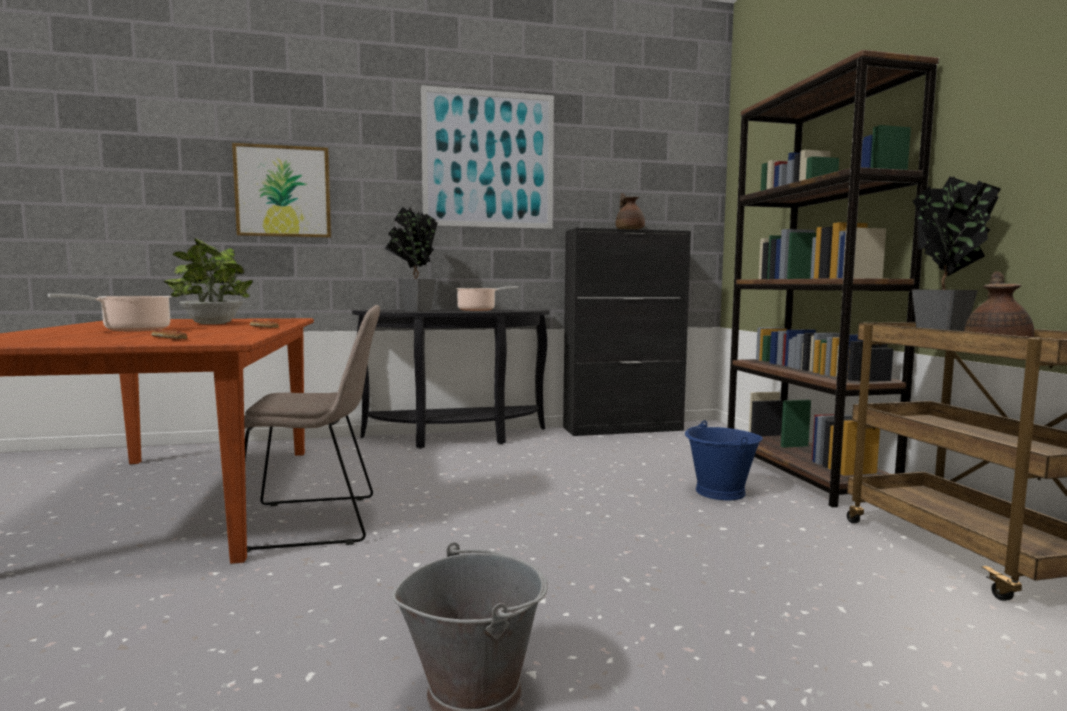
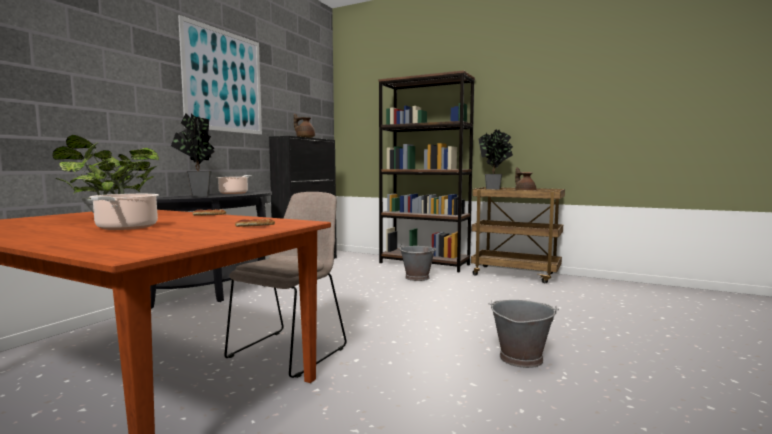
camera: 50 degrees left, 0 degrees up
(283, 192) = (66, 88): picture -> none
(720, 492) = (417, 278): blue bucket -> grey bucket

